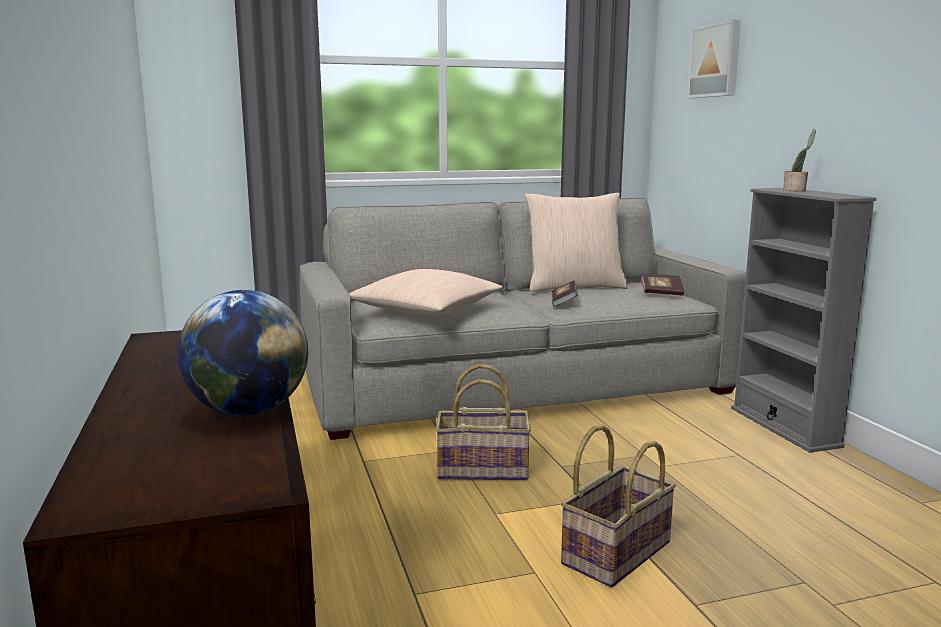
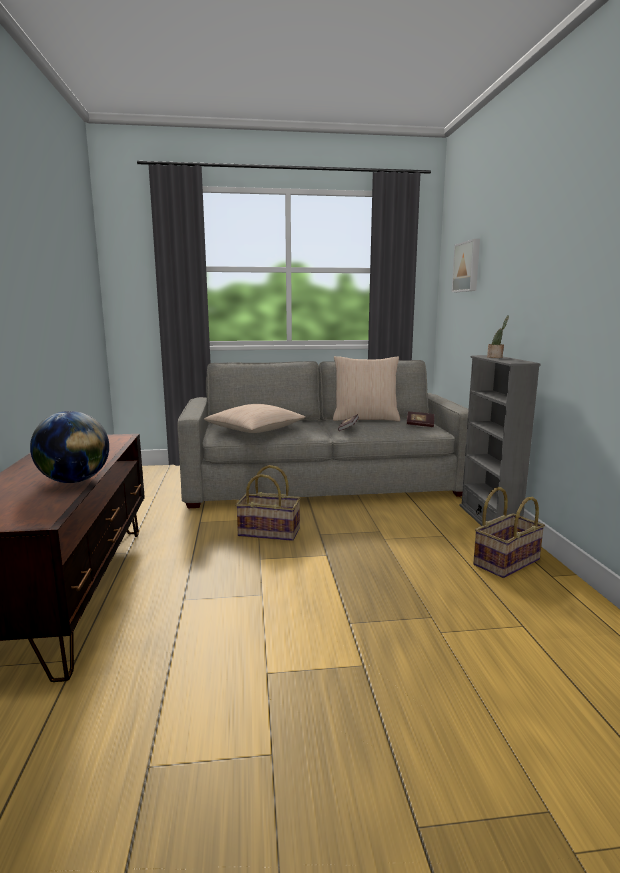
camera: 10 degrees right, 0 degrees up
(615, 552) = (320, 587): basket -> basket (505, 561)

